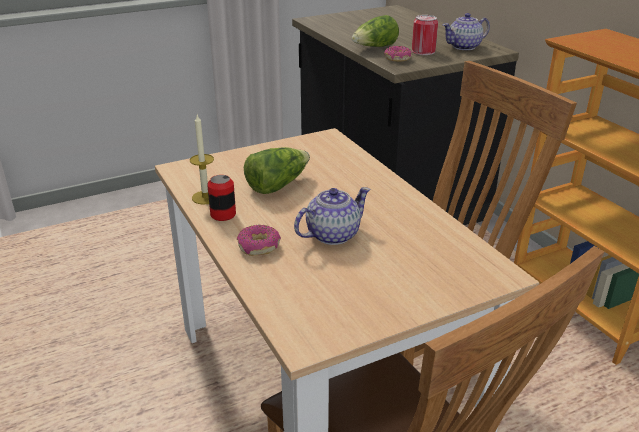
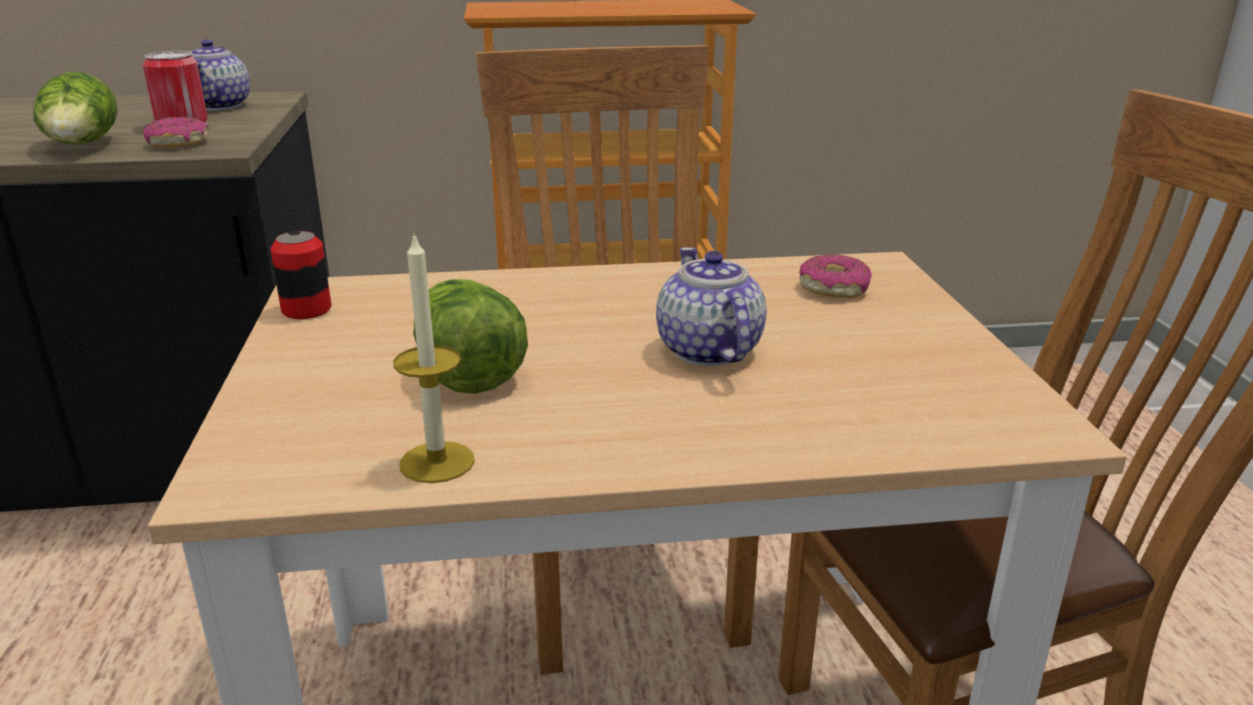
camera: 70 degrees left, 5 degrees down
(223, 214) = (544, 449): can -> can (306, 310)
(259, 246) = (710, 425): donut -> donut (833, 288)

